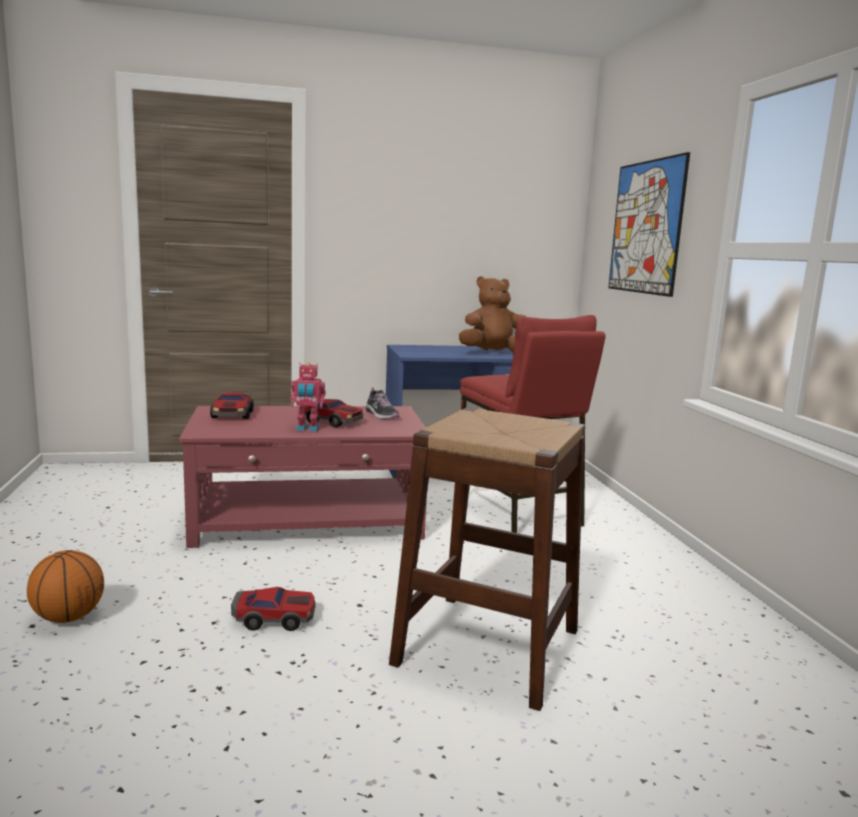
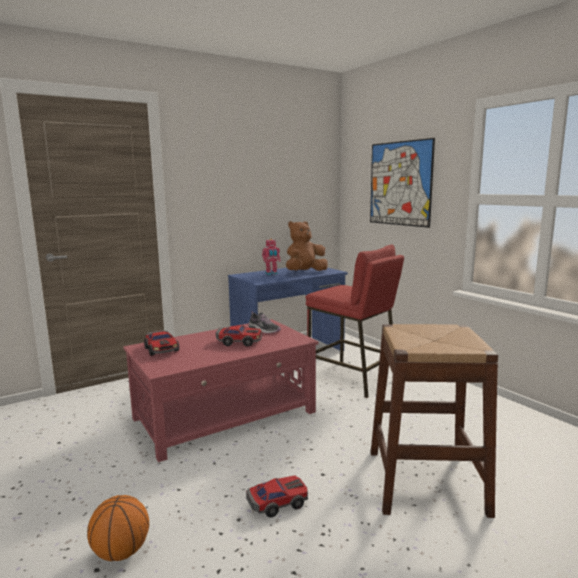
camera: 20 degrees left, 0 degrees up
(307, 429) = (231, 351): toy robot -> toy robot (271, 274)

